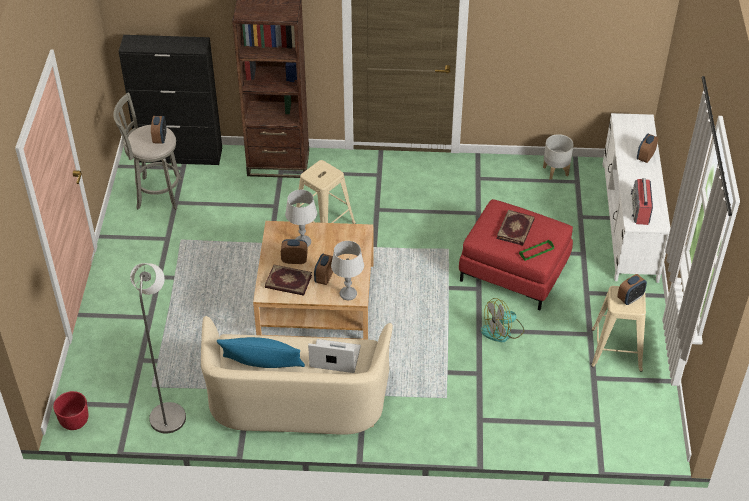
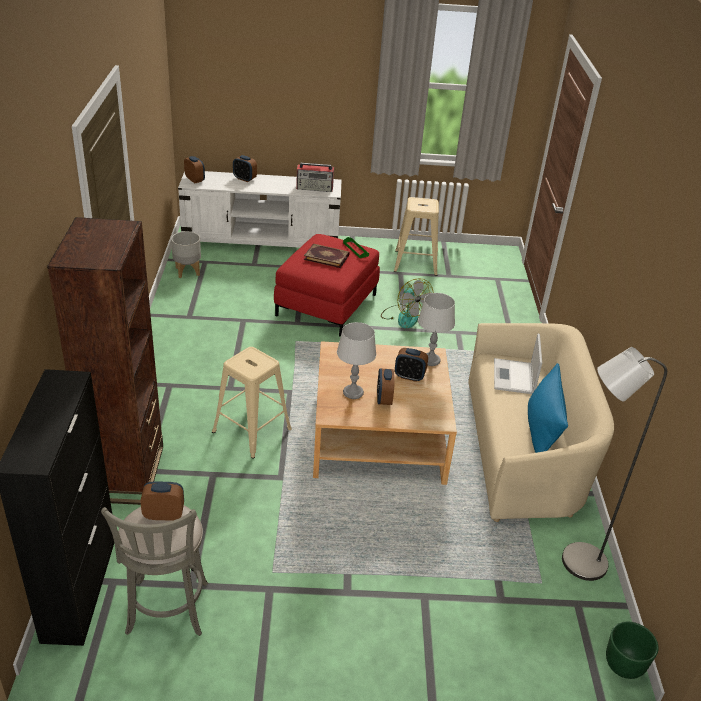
camera: 95 degrees left, 10 degrees down
(74, 421) = (624, 666): red planter -> green planter
(288, 282) = (420, 403): book -> none
(630, 298) = (422, 203): alarm clock -> alarm clock (195, 180)

